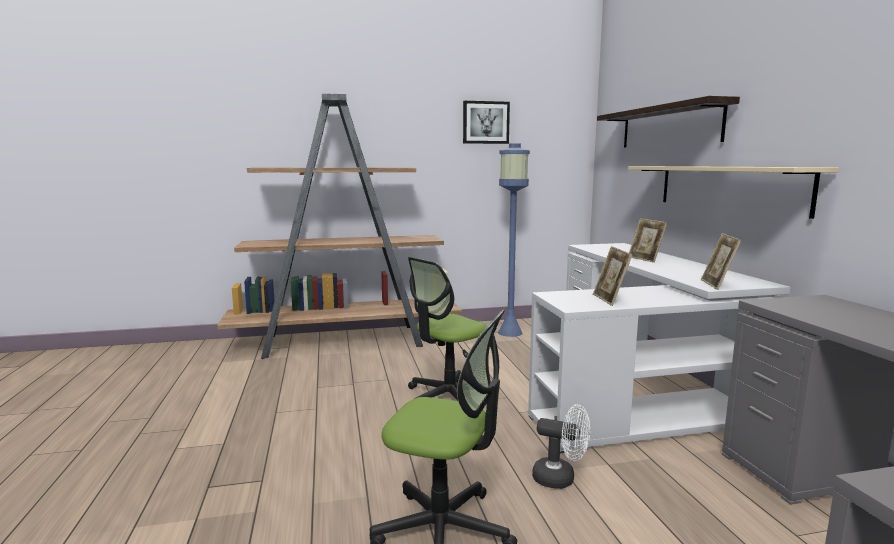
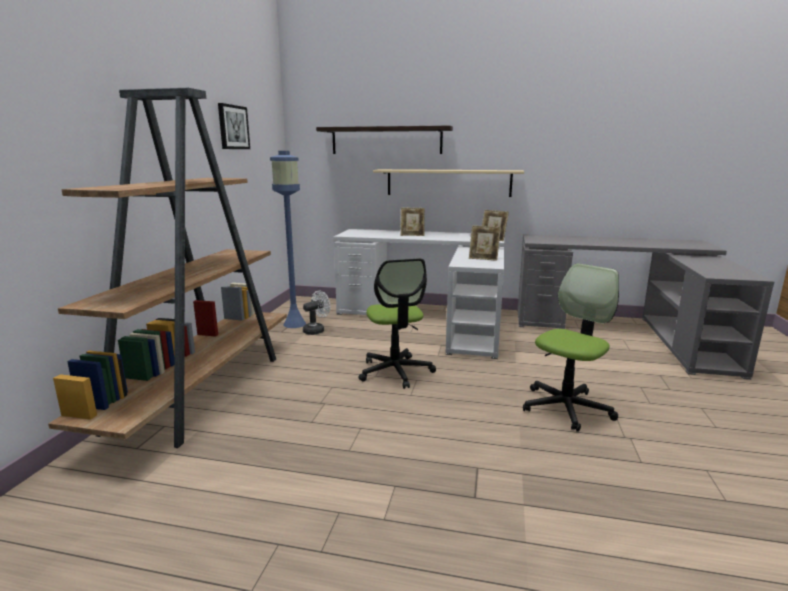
camera: 65 degrees left, 5 degrees up
(560, 479) = (524, 365): white fan -> white fan (316, 330)

